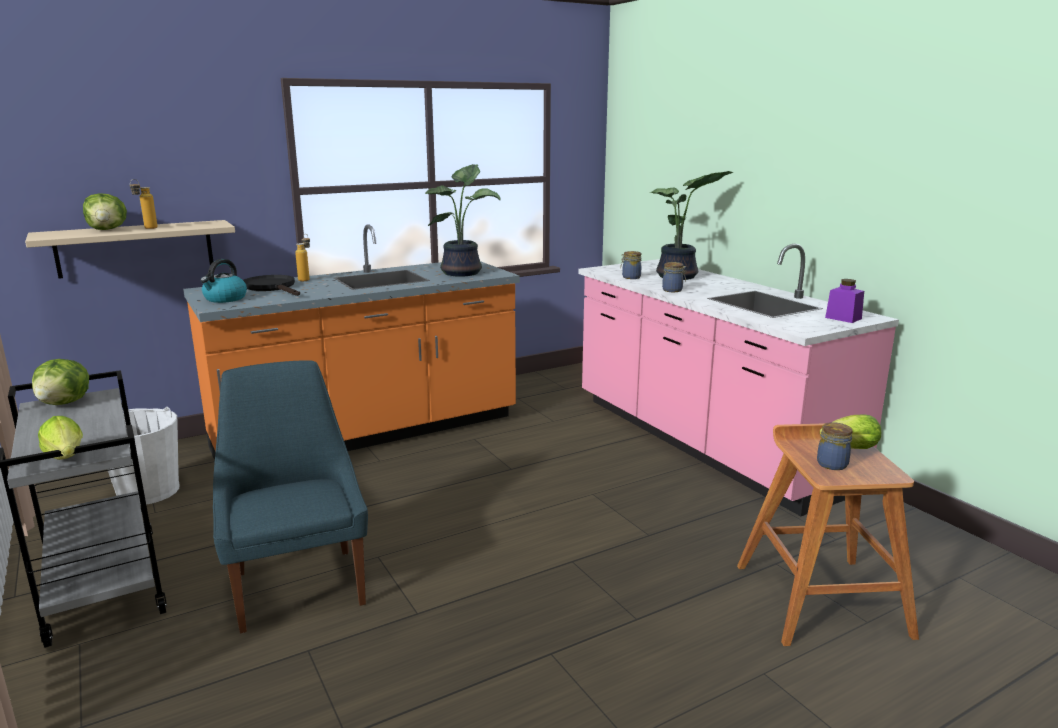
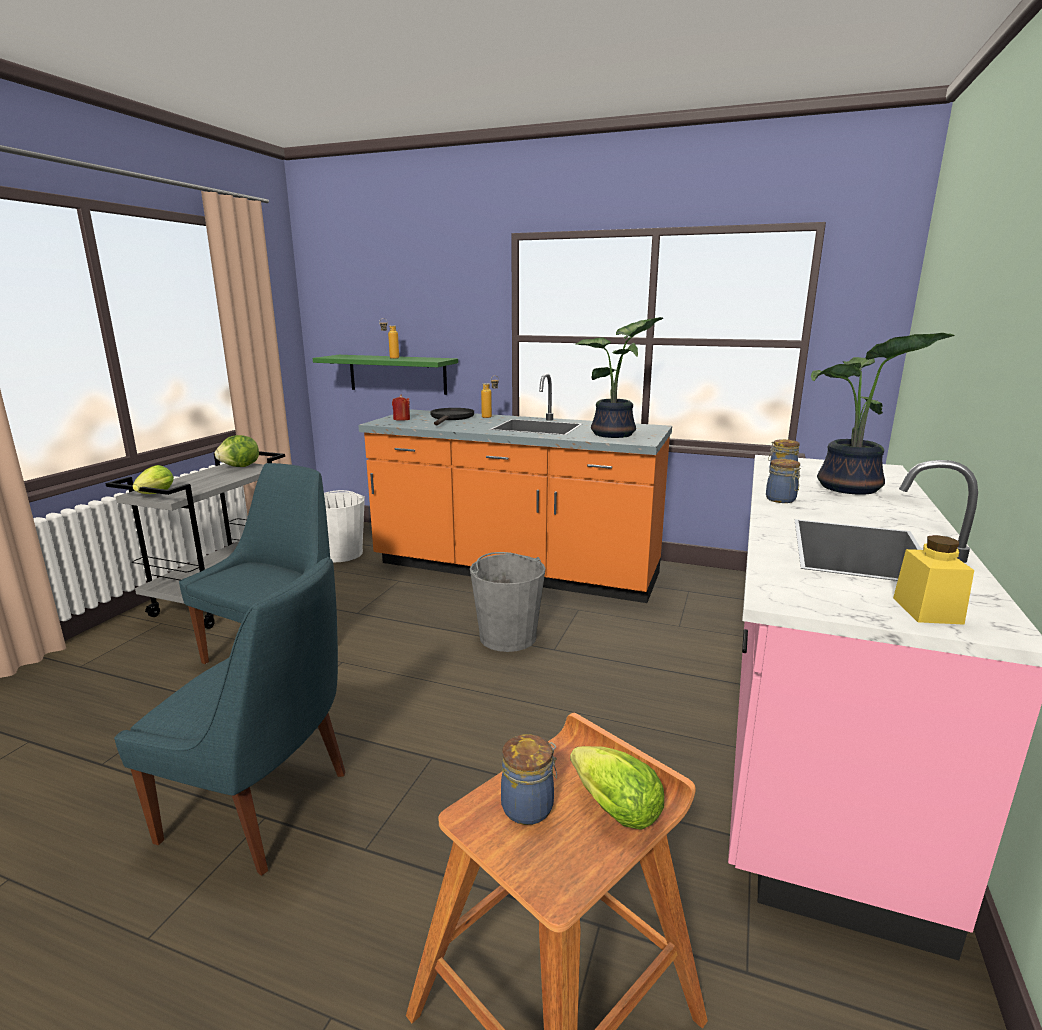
camera: 50 degrees right, 0 degrees up
(107, 230) = (371, 356): lettuce -> none
(135, 248) = (397, 374): beige shelf -> green shelf
(225, 299) = (401, 419): kettle -> red candle
(464, 477) = (507, 636): none -> grey bucket
(538, 651) = (263, 808): none -> blue chair
(843, 318) = (927, 610): purple jar -> yellow jar

